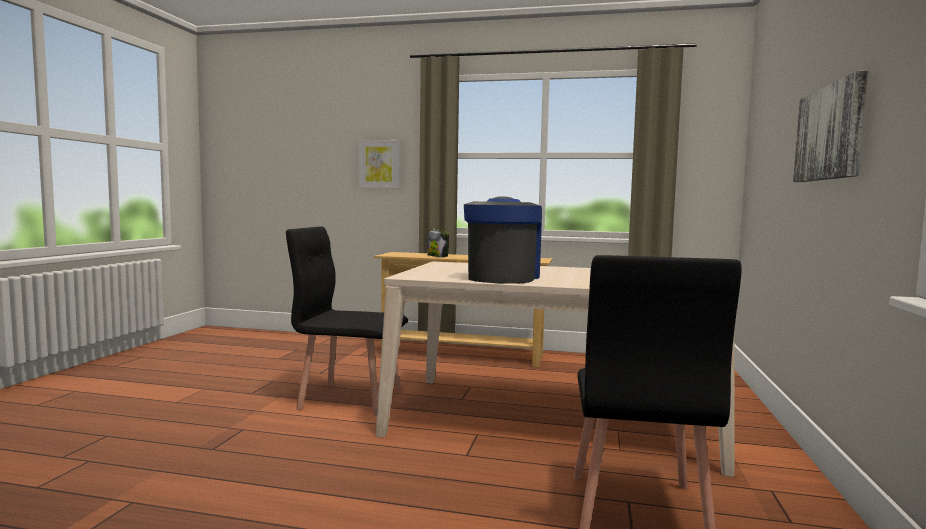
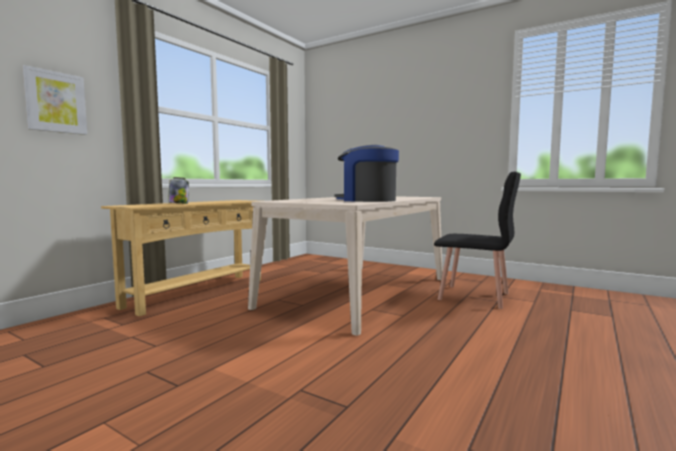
camera: 70 degrees left, 0 degrees up
(350, 398) = (258, 337): black chair -> none
(830, 133) = (424, 127): picture -> none

